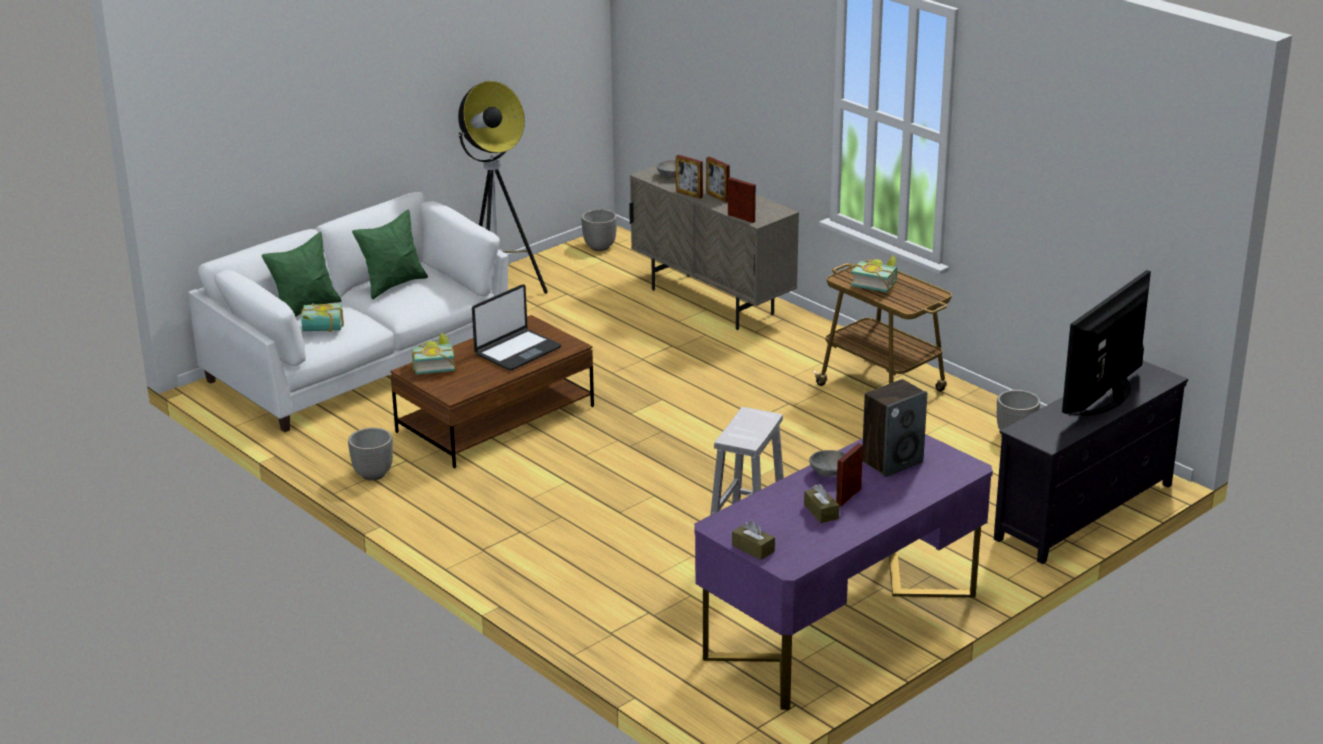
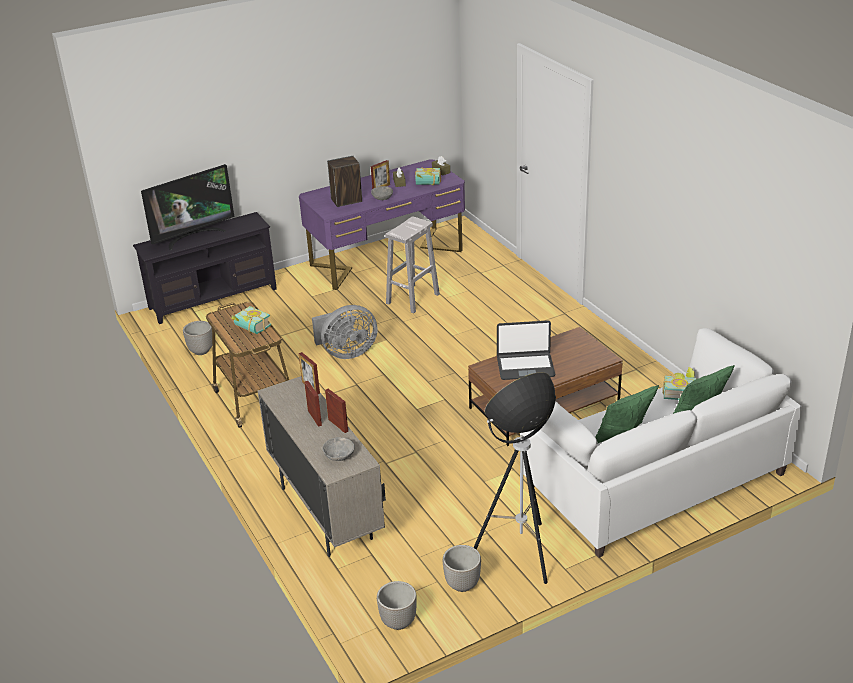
camera: 165 degrees left, 5 degrees up
(372, 474) = (634, 370): planter -> planter (463, 584)
(434, 365) = (589, 360): book -> book (428, 184)
(517, 351) = (525, 367): laptop -> laptop turned 150 degrees counterclockwise
(800, 454) = (346, 353): none -> grey fan

